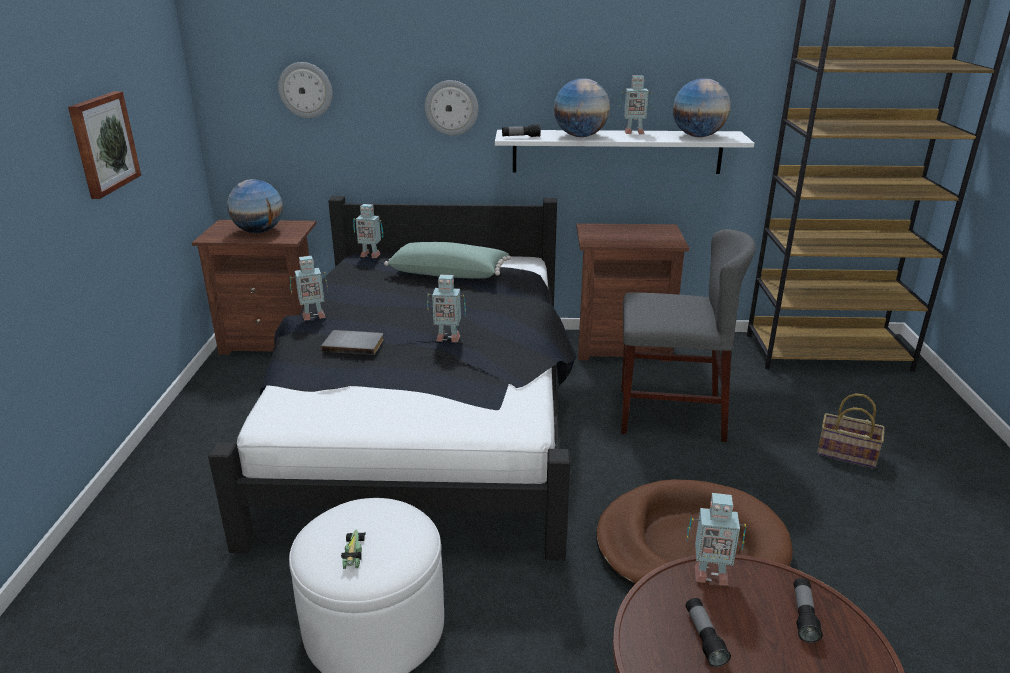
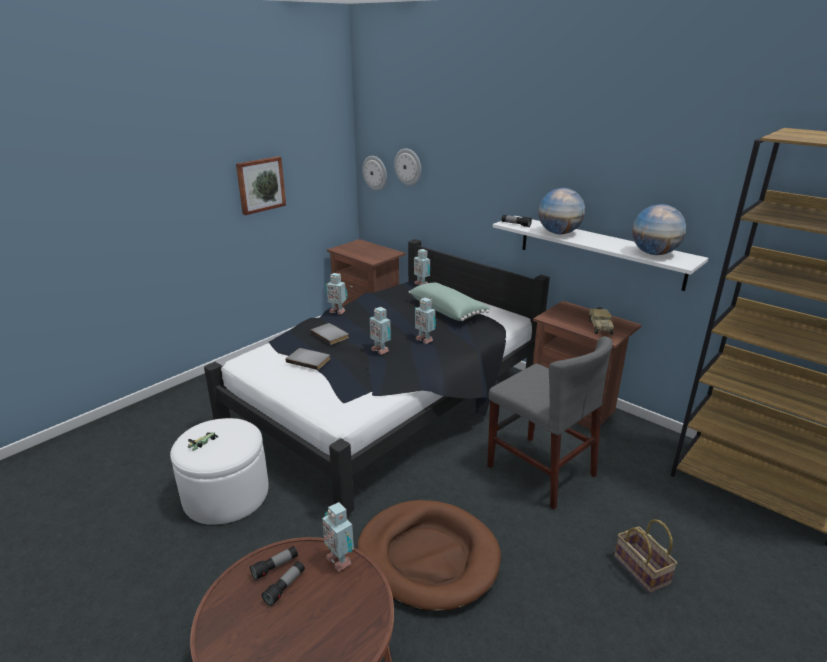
camera: 40 degrees right, 0 degrees up
(259, 231) = (366, 252): globe -> none
(374, 381) = (309, 360): none -> grey book
(451, 107) = (488, 193): wall clock -> wall clock (375, 173)
(633, 132) = (607, 238): toy robot -> toy robot (424, 339)
(649, 236) = (599, 326): none -> toy truck
(804, 616) = (352, 617): flashlight -> flashlight (275, 567)

